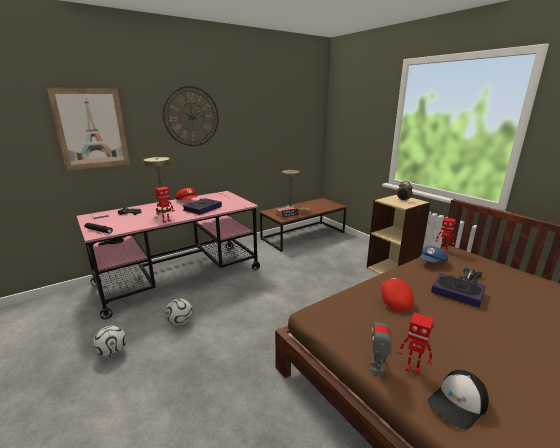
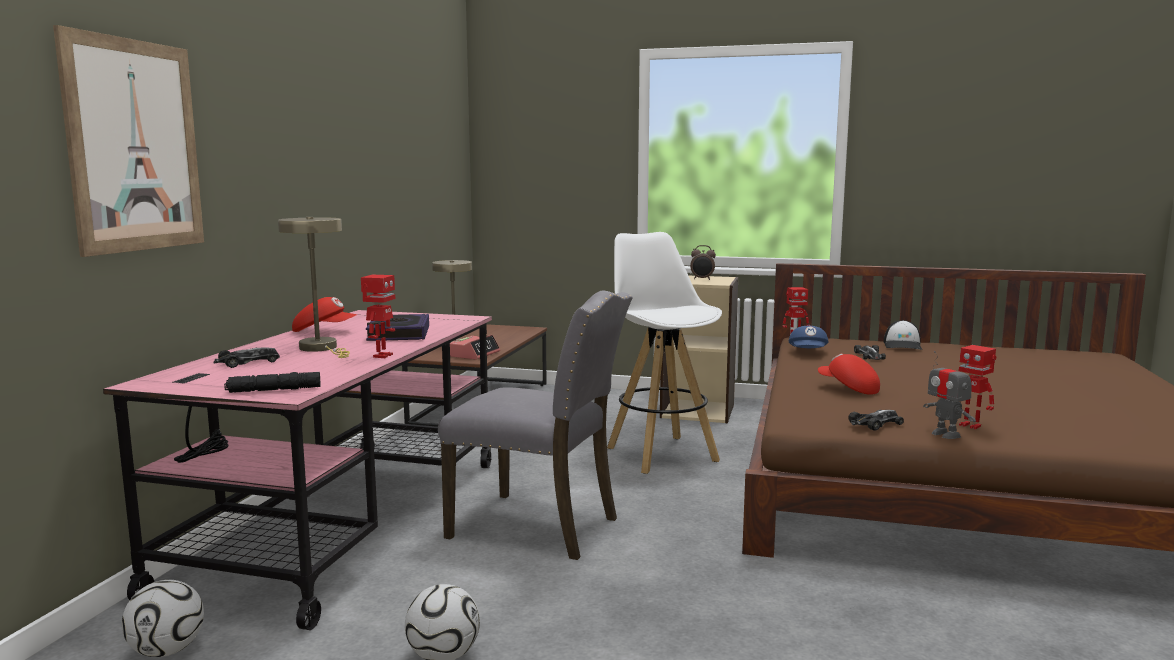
camera: 40 degrees left, 10 degrees down
(180, 322) = (491, 572): football -> football (167, 650)
(191, 116) = (300, 133): wall clock -> none
(226, 308) = (539, 527): none -> grey chair
(334, 289) = (661, 453): none -> white stool
(350, 336) = (876, 424): none -> toy car
(412, 369) = (971, 425): toy robot -> toy robot turned 60 degrees clockwise
(457, 292) = (885, 368): book -> none
(458, 403) = (1041, 432): cap -> cap (903, 345)

